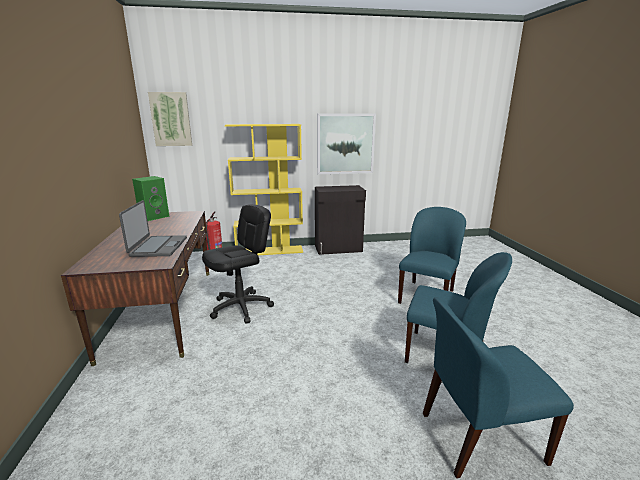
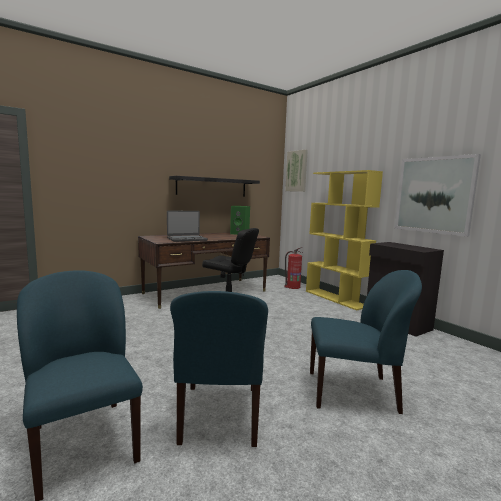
camera: 65 degrees right, 10 degrees down
(103, 157) = (212, 187): none -> black shelf

